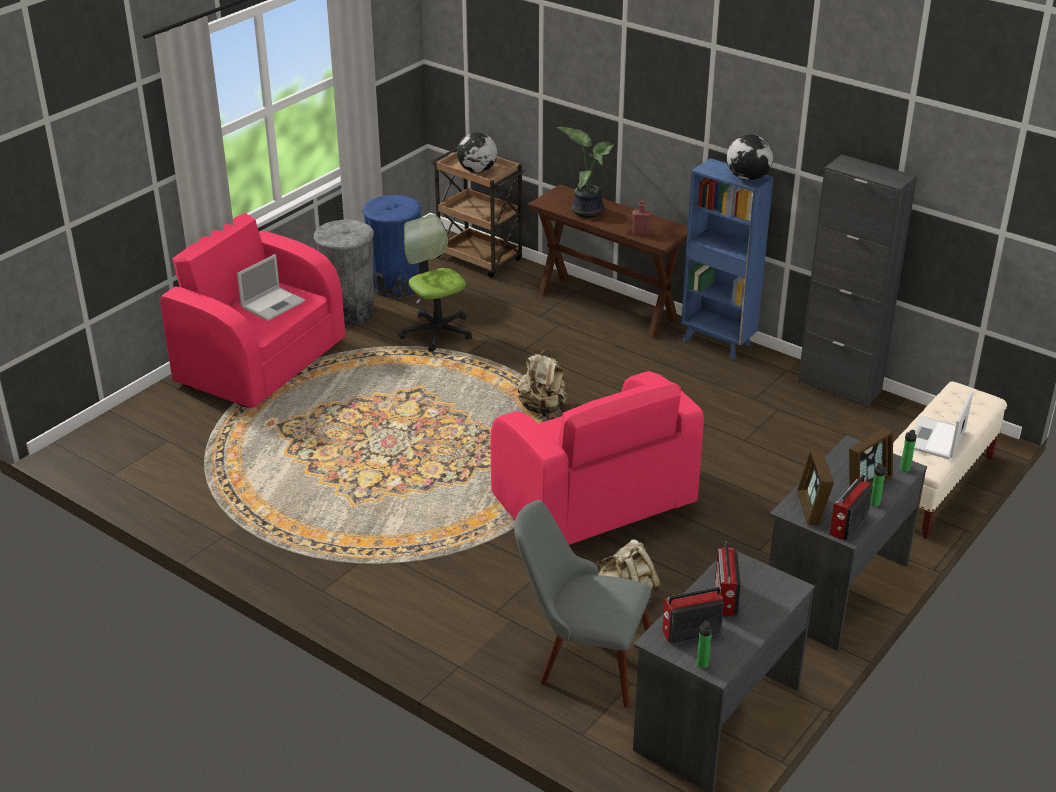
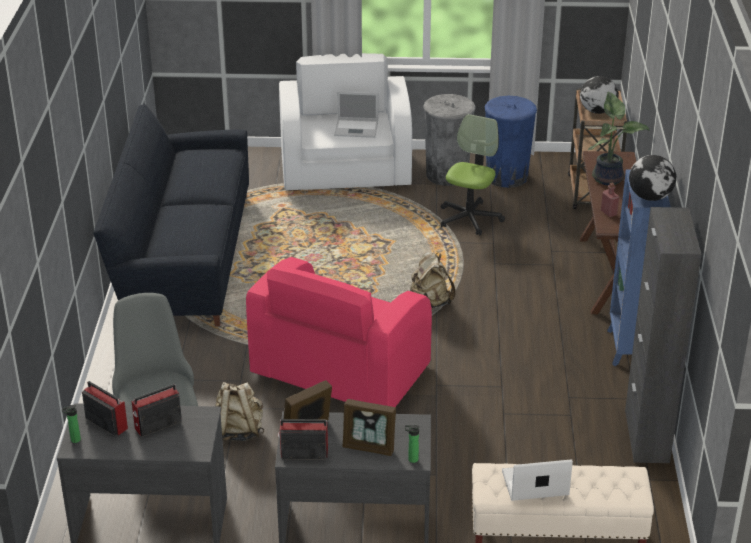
camera: 55 degrees right, 0 degrees up
(261, 361) = (346, 170): pink armchair -> white armchair
(278, 523) = (183, 256): none -> black sofa
(875, 504) = (345, 459): bottle -> none

